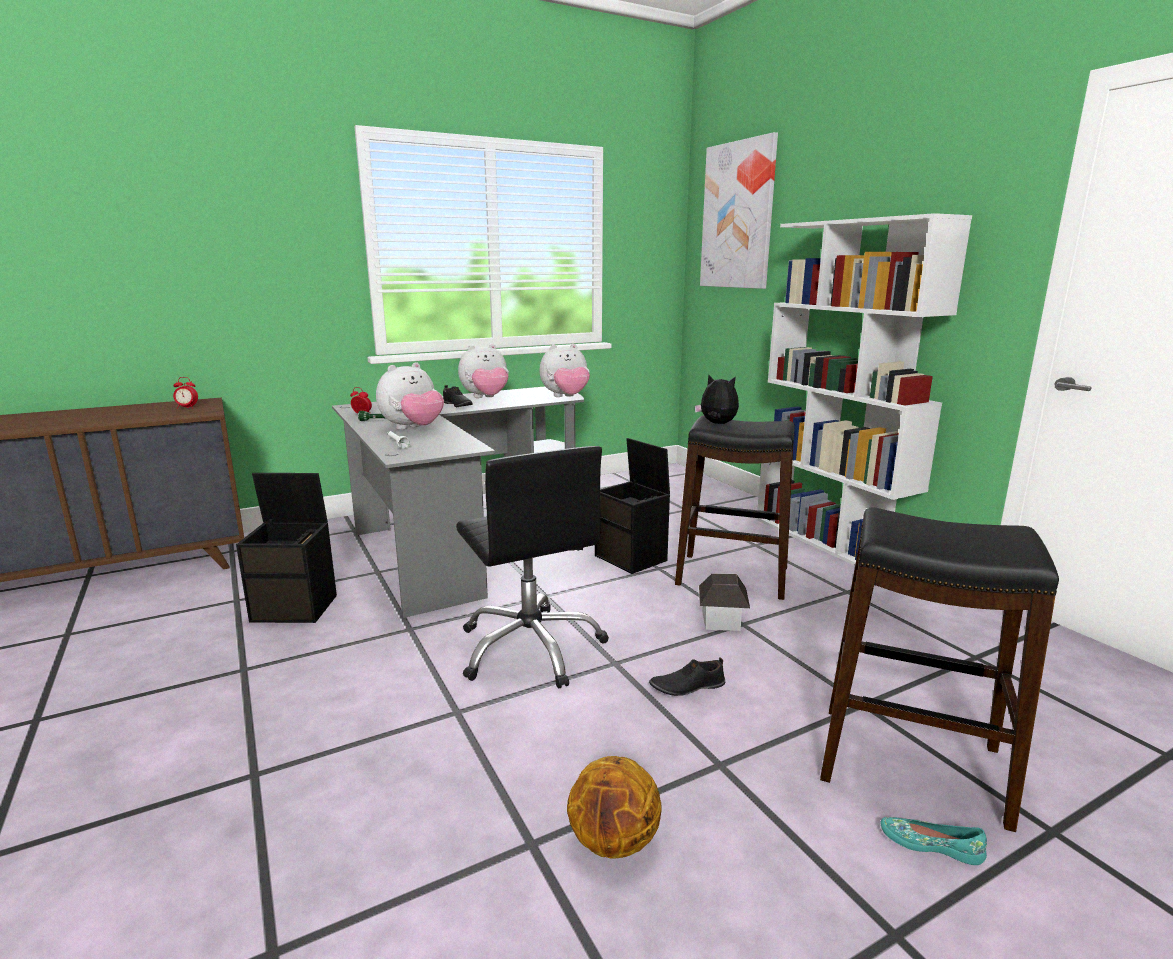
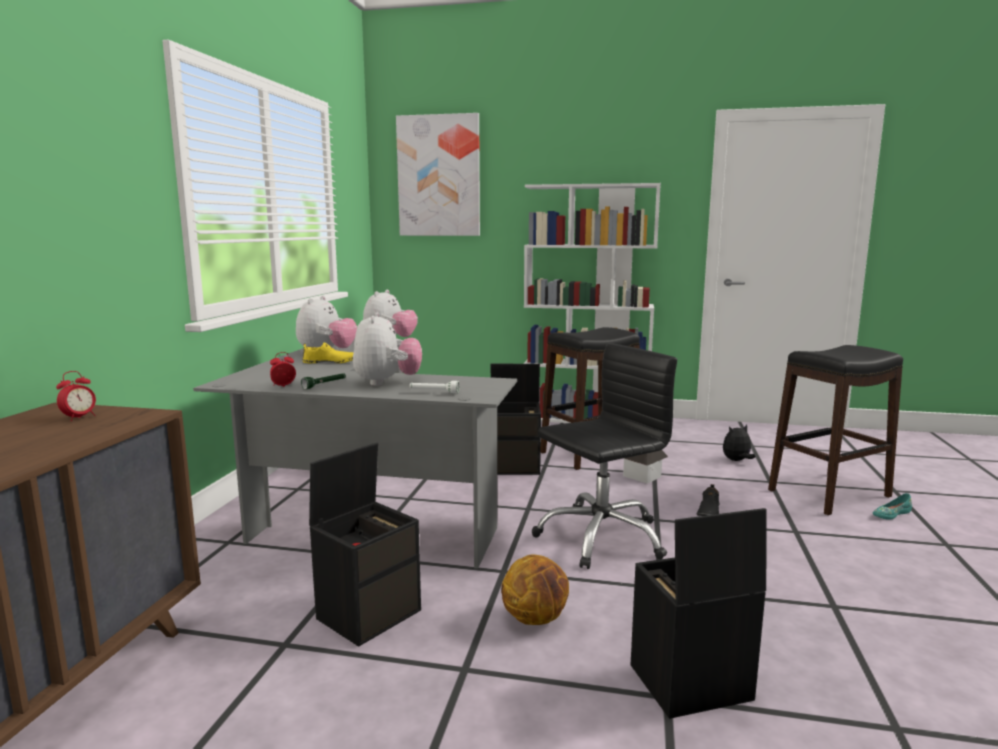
camera: 50 degrees left, 5 degrees down
(282, 781) = (689, 684): none -> black storage box
(457, 405) = (331, 362): black shoe -> yellow shoe
(531, 647) = (600, 537): black office chair -> black office chair turned 45 degrees counterclockwise
(614, 842) = (847, 582): basketball -> basketball (536, 619)
(717, 424) = (583, 335): plush toy -> plush toy (736, 461)

